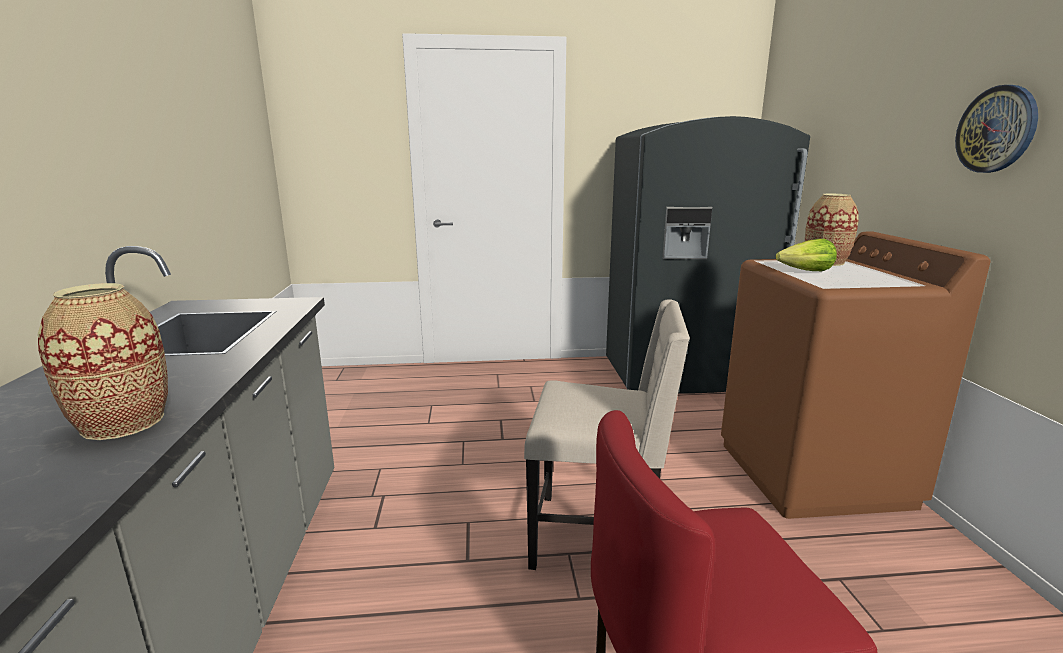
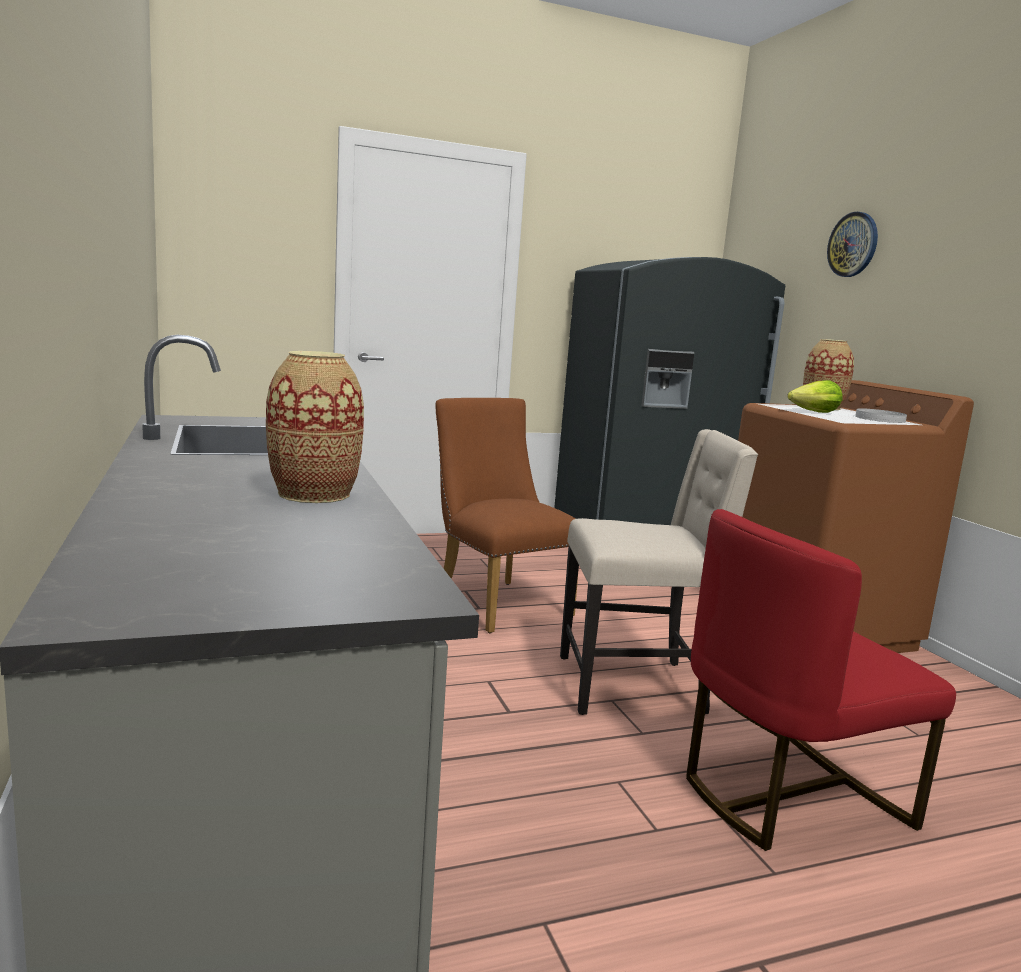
camera: 15 degrees left, 5 degrees down
(521, 433) = (497, 602): none -> brown chair
(878, 278) = (880, 419): none -> white plate
(996, 129) = (972, 286): wall clock -> wall clock (853, 244)

